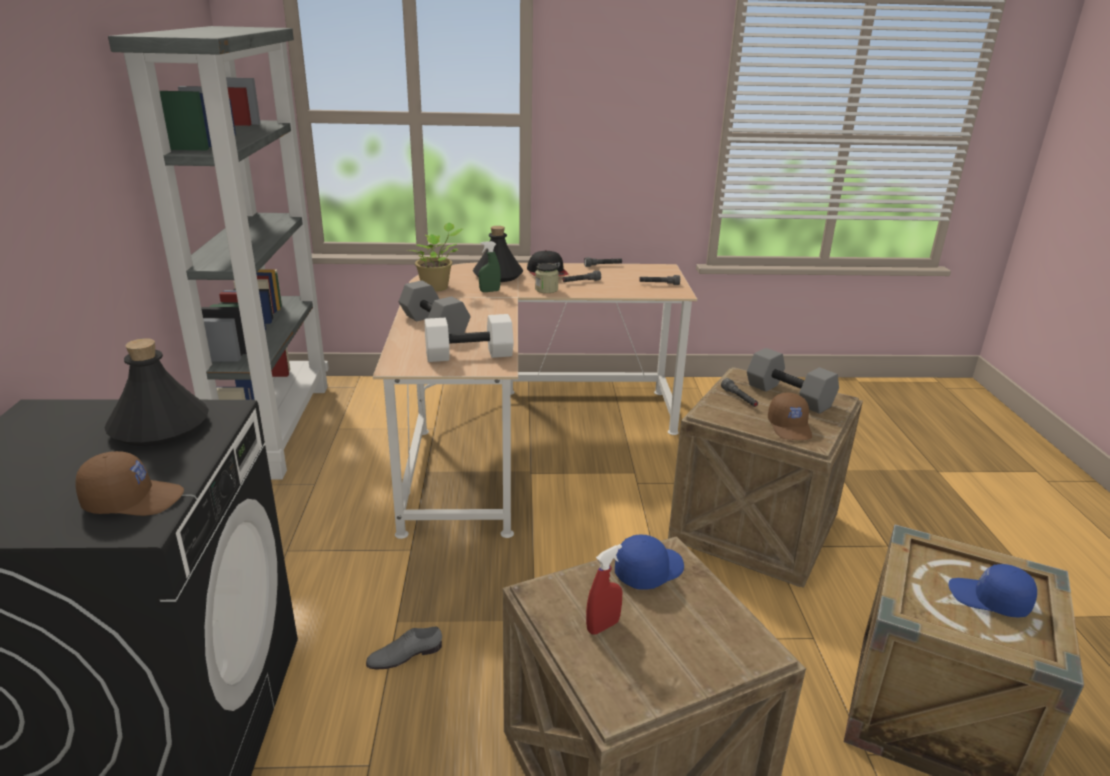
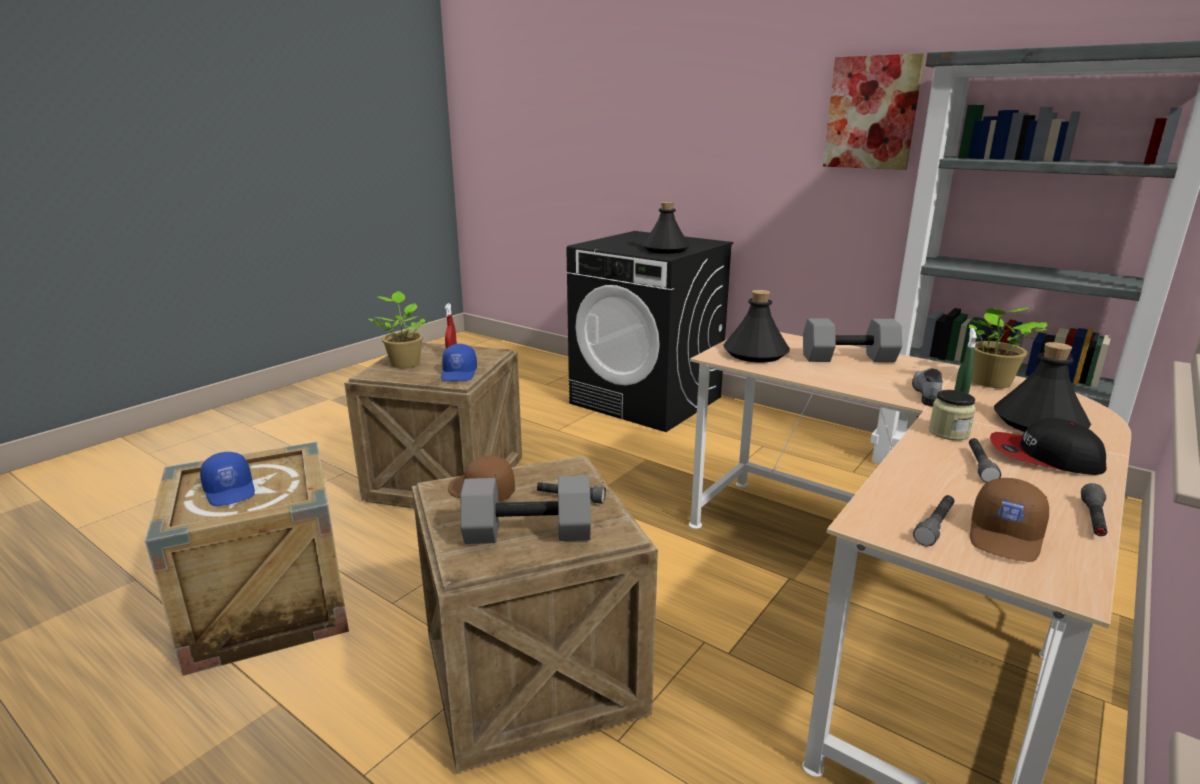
camera: 130 degrees right, 5 degrees down
(74, 117) = (871, 113): none -> picture
(133, 499) = (606, 245): brown cap -> brown cap (1006, 536)
(404, 654) = (615, 454): grey shoe -> grey shoe (927, 392)
(468, 355) = (755, 353): white dumbbell -> black bottle
(687, 650) = (405, 363): none -> potted plant
(989, 600) = (231, 491): blue cap -> blue cap turned 75 degrees clockwise

